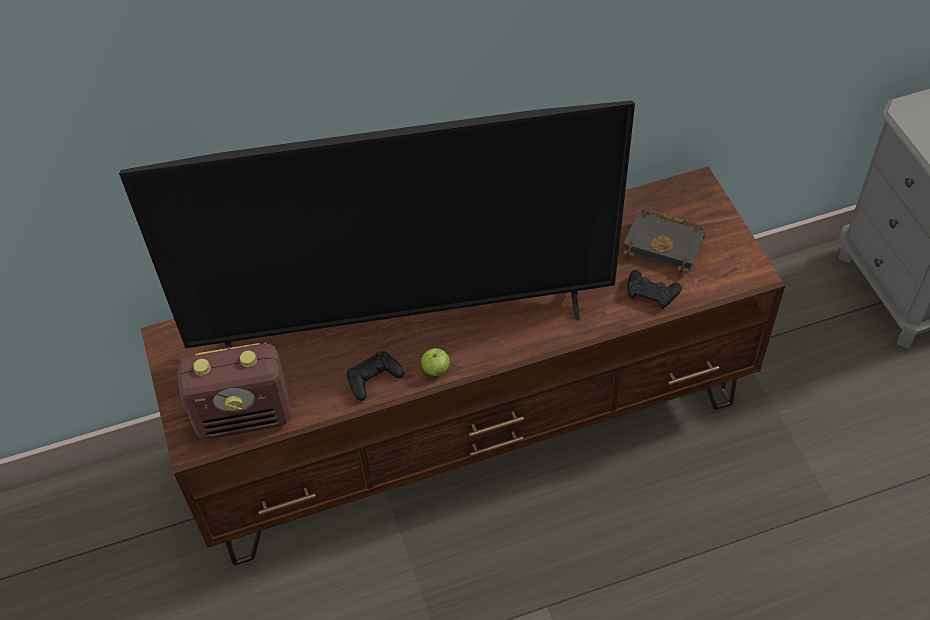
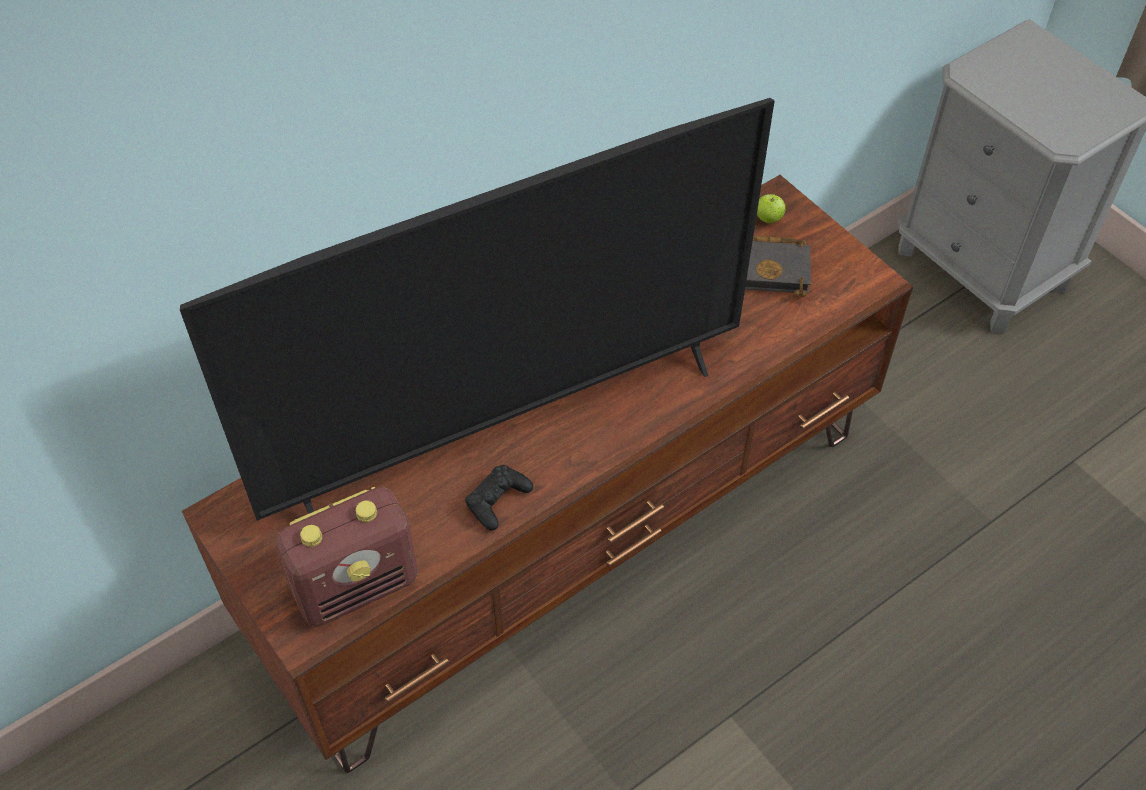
camera: 20 degrees left, 0 degrees up
(436, 370) = (567, 472): apple -> apple (768, 219)
(651, 293) = (775, 327): black game controller -> none

